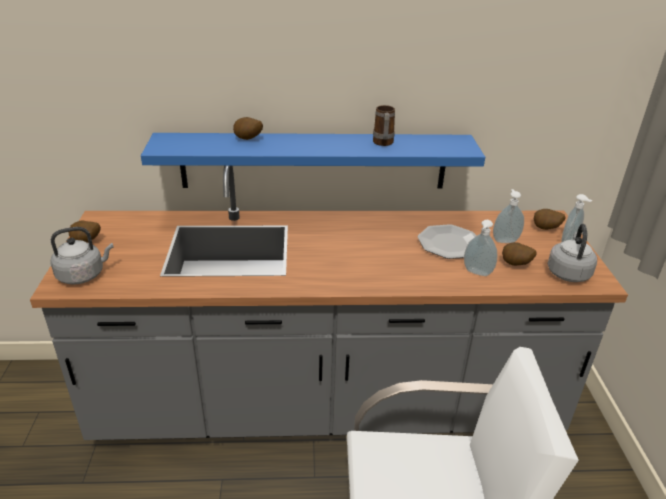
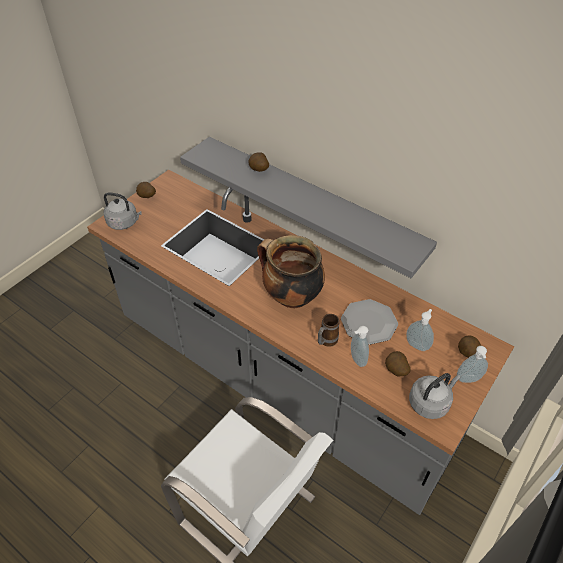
camera: 40 degrees right, 15 degrees up
(314, 161) = (311, 203): blue shelf -> grey shelf
(359, 256) = (290, 297): none -> cooking pot
(383, 144) = (348, 219): mug -> mug (326, 342)

